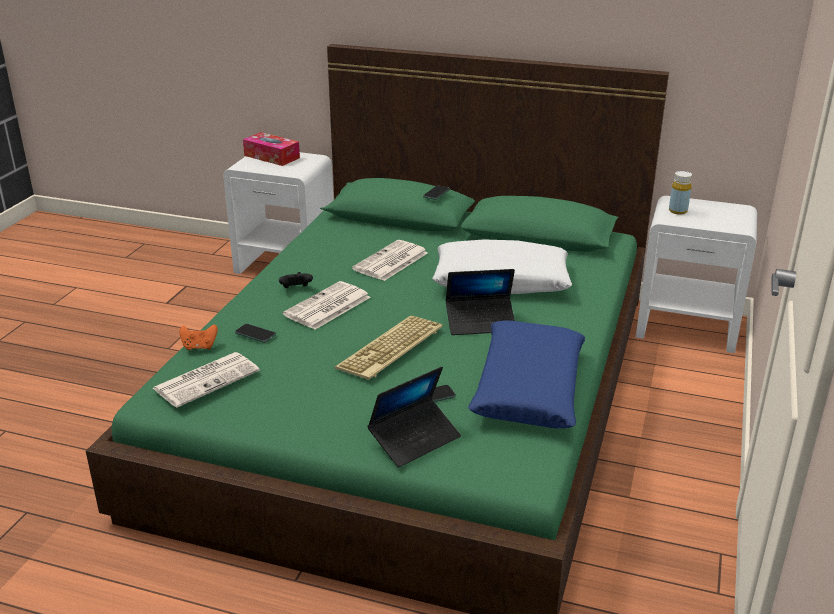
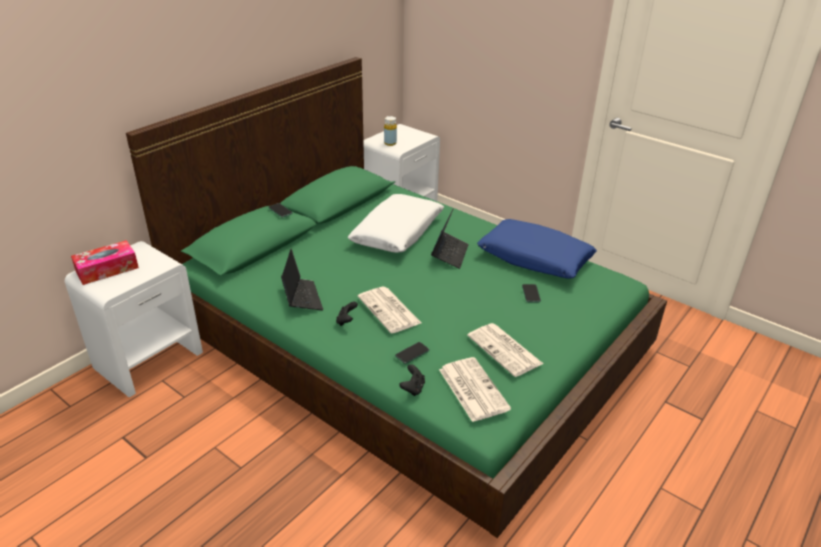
camera: 70 degrees left, 5 degrees up
(199, 347) = (413, 388): orange game controller -> black game controller
(390, 262) = (334, 267): newspaper -> newspaper (505, 350)
(391, 349) = (467, 296): keyboard -> none
(414, 439) = (577, 311): laptop -> laptop (302, 298)

